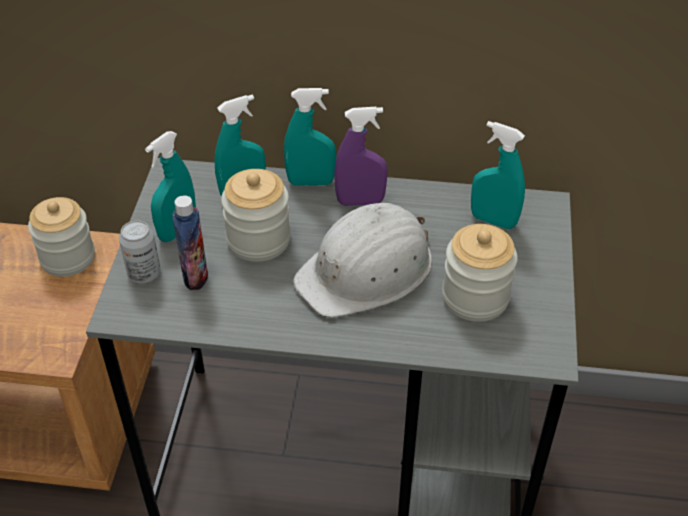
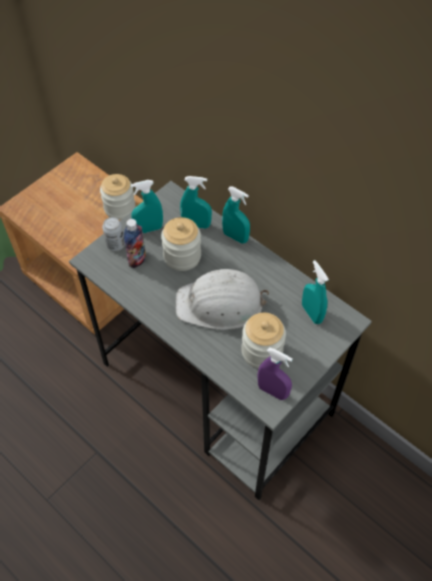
camera: 35 degrees right, 10 degrees up
(360, 201) = (251, 262): purple spray bottle -> purple spray bottle (272, 391)

